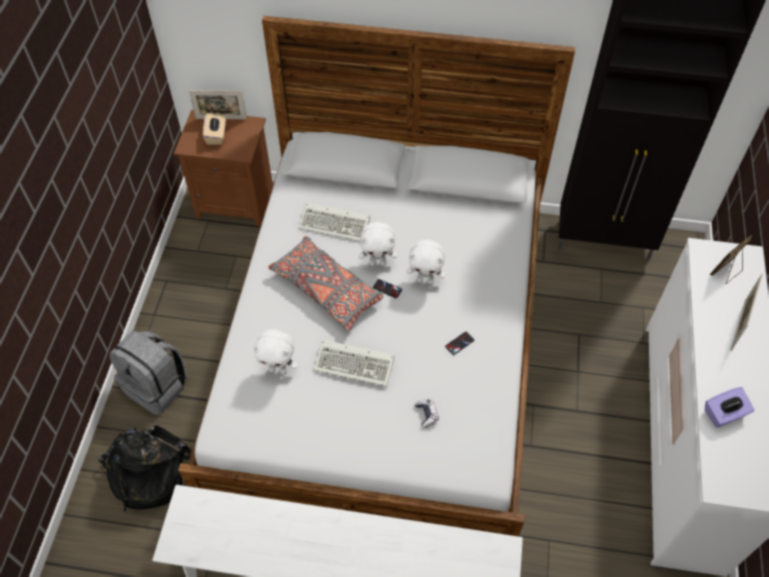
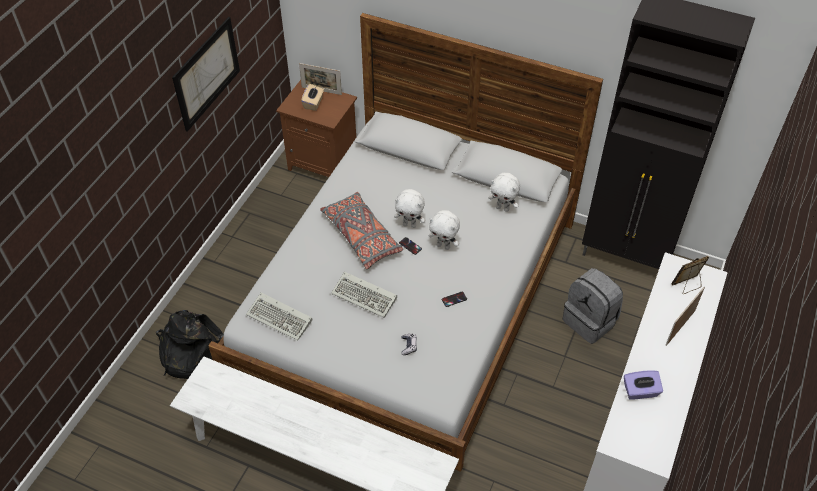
camera: 15 degrees right, 5 degrees down
(90, 129) = (207, 73): none -> picture
(157, 386) = (218, 291): grey backpack -> grey backpack (590, 321)
(278, 369) = (304, 287): white plush toy -> white plush toy (503, 208)
(336, 224) = (386, 189): keyboard -> keyboard (281, 318)

